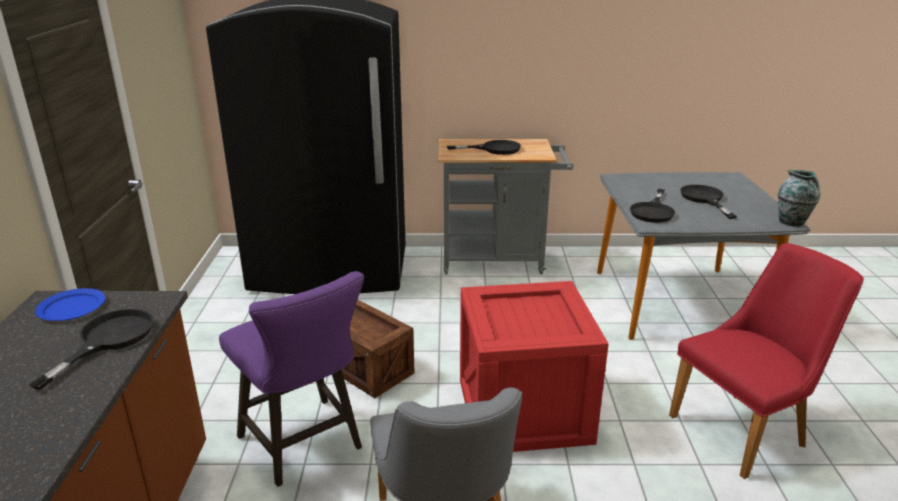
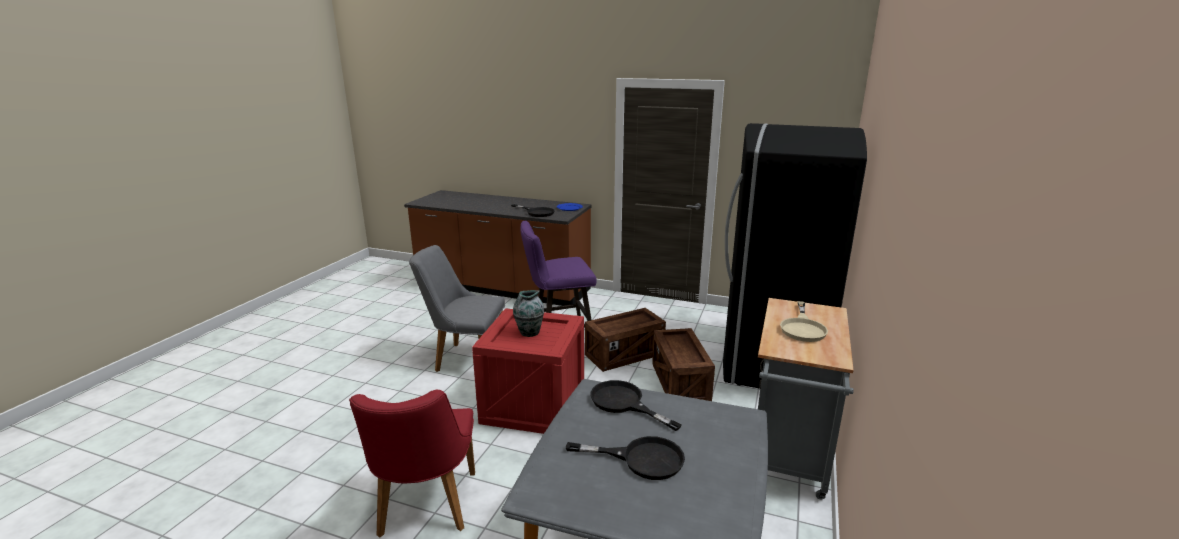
camera: 110 degrees right, 5 degrees down
(409, 317) = (680, 383): none -> crate
(494, 149) = (803, 328): black frying pan -> beige frying pan
(792, 222) = (527, 500): vase -> vase (529, 332)

